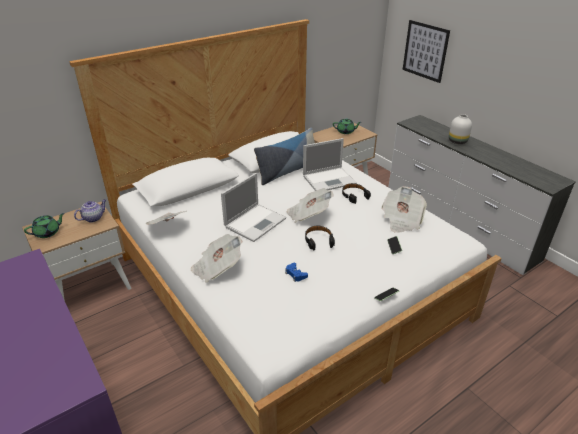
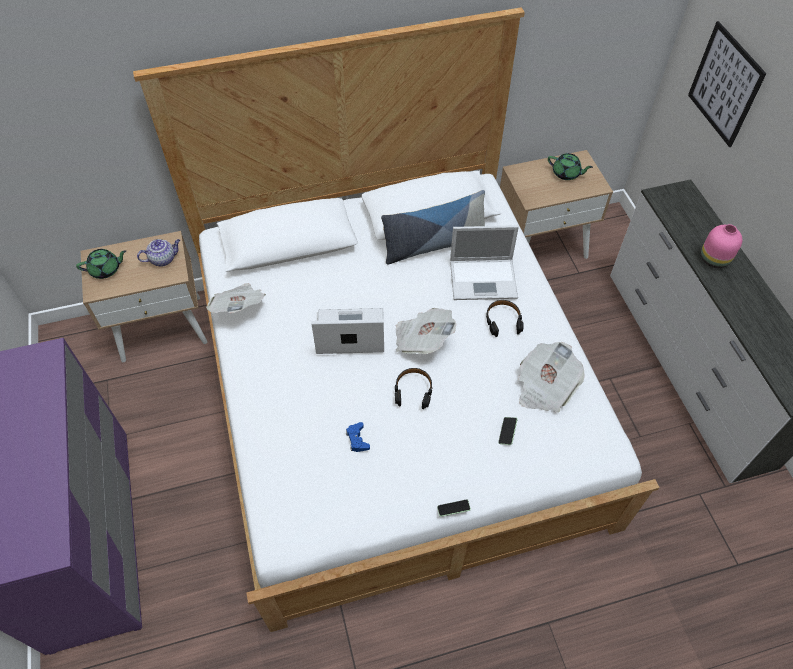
camera: 20 degrees right, 20 degrees up
(217, 268) = (271, 397): newspaper -> none
(256, 222) = (348, 332): laptop -> laptop turned 150 degrees counterclockwise
(457, 141) = (713, 259): white vase -> pink vase

